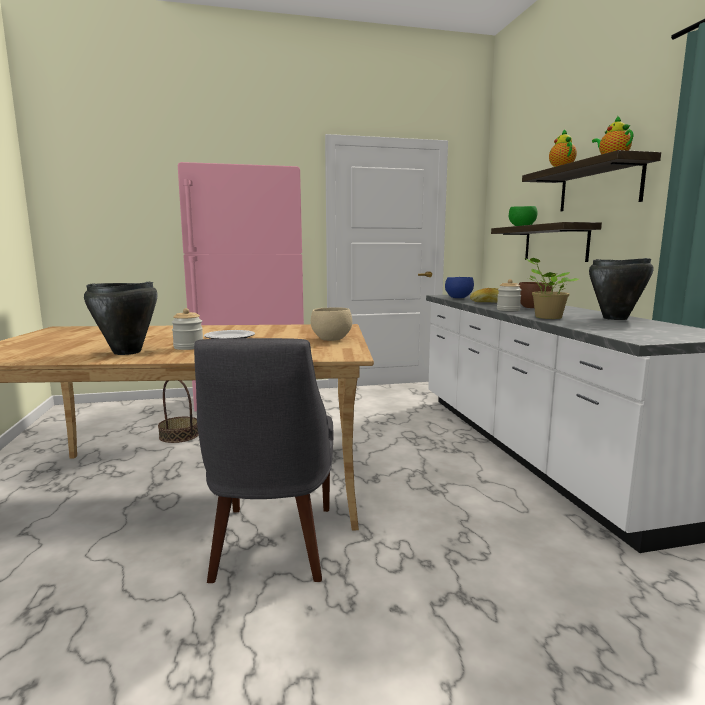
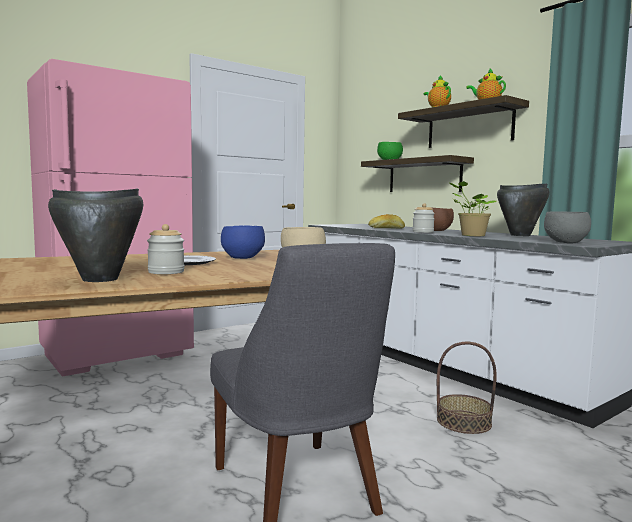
camera: 25 degrees left, 5 degrees down
(179, 435) = (56, 402): basket -> basket (464, 422)
(458, 298) = (346, 226): blue bowl -> blue bowl (241, 258)
(625, 334) = (566, 243): none -> grey bowl

